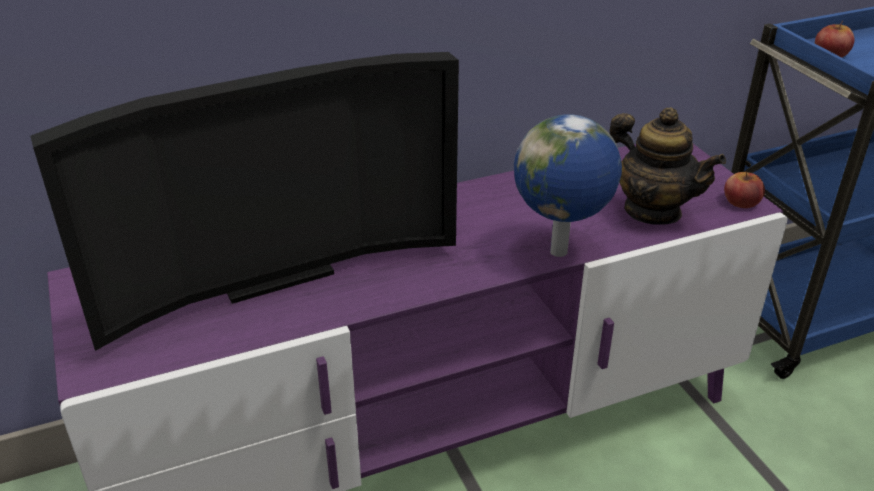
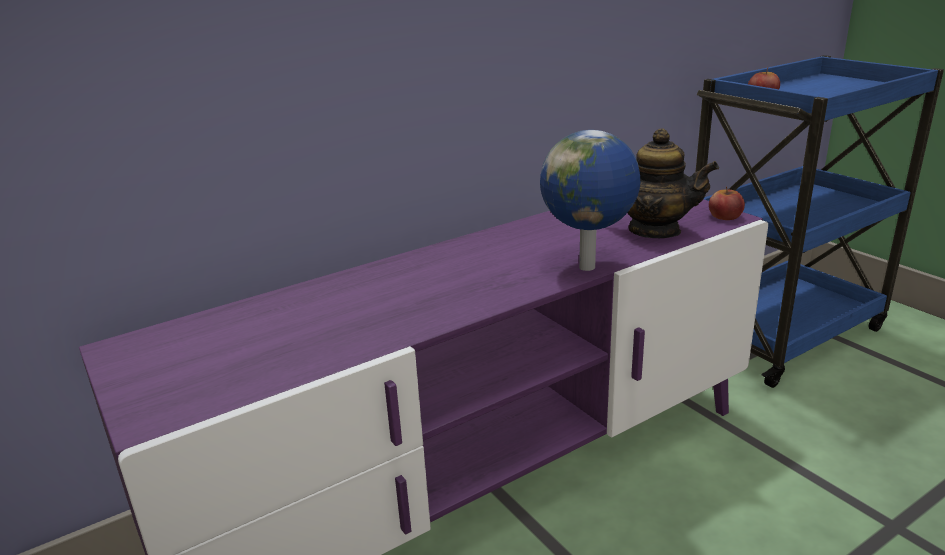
camera: 10 degrees left, 10 degrees down
(272, 272) = (319, 315): television -> none

